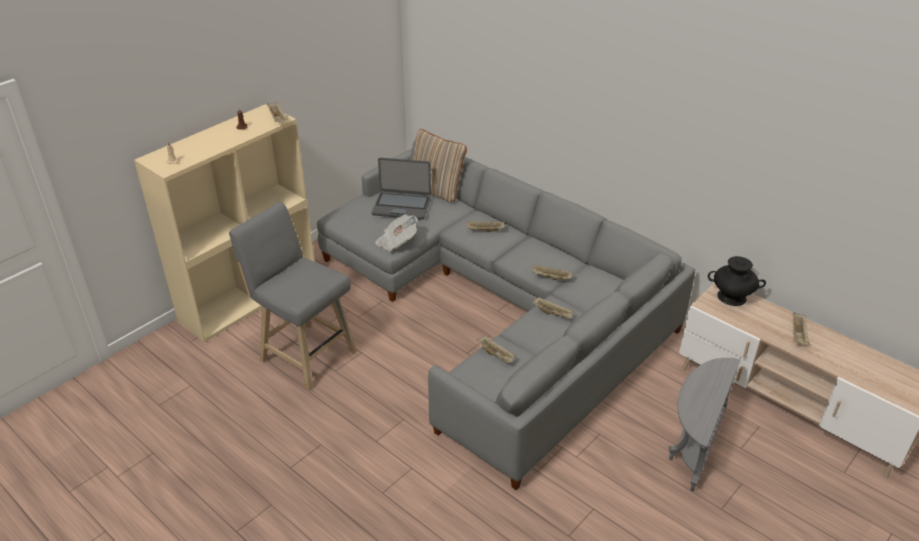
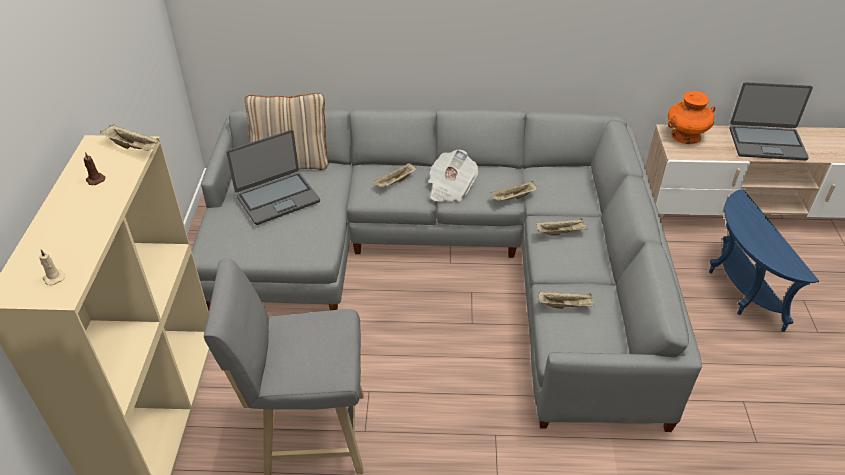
camera: 40 degrees left, 5 degrees up
(397, 242) = (317, 242): newspaper -> newspaper (450, 188)
(694, 445) = (739, 290): grey side table -> blue side table
(732, 297) = (686, 135): black vase -> orange vase
(798, 335) = (766, 143): beige tray -> laptop

